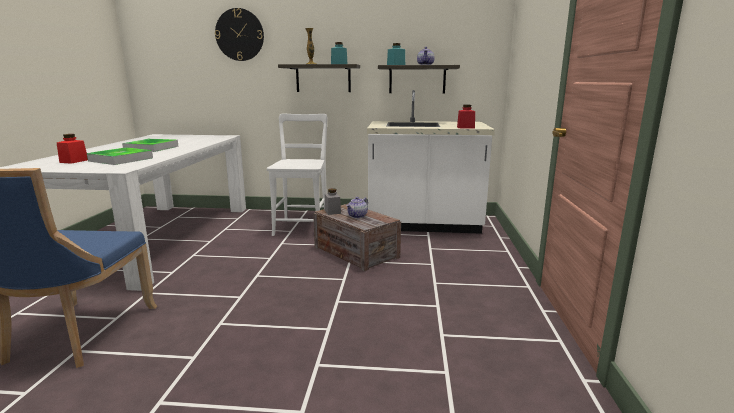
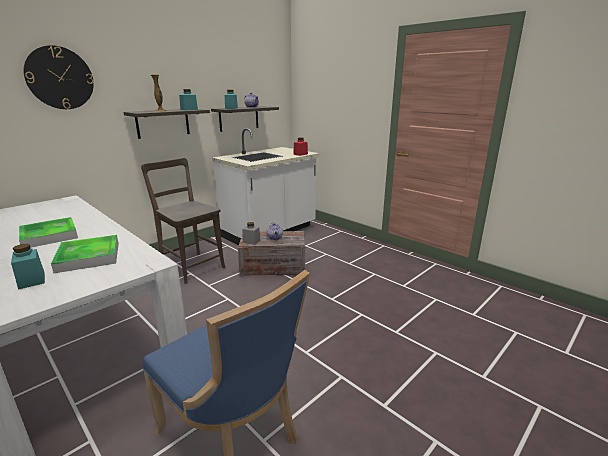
camera: 50 degrees left, 5 degrees up
(74, 161) = (32, 280): red jar -> turquoise jar
(302, 226) = (191, 266): white chair -> brown chair

